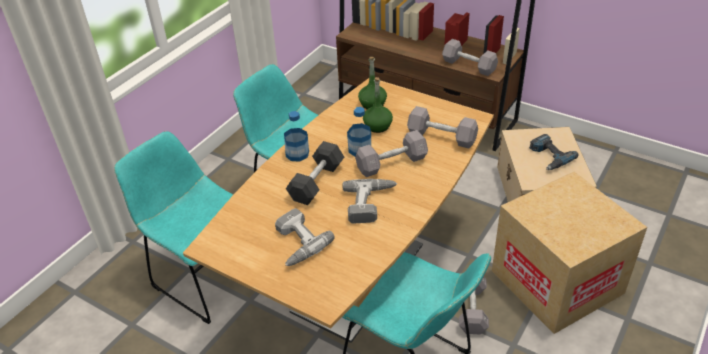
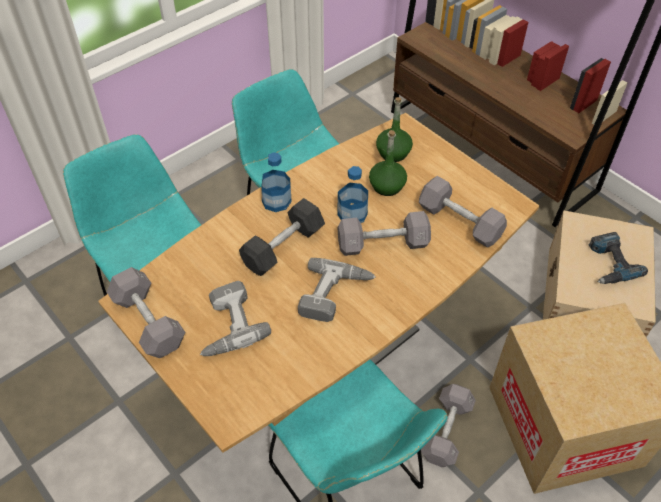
camera: 15 degrees right, 10 degrees up
(469, 66) = (546, 117): grey dumbbell -> grey dumbbell (148, 322)

